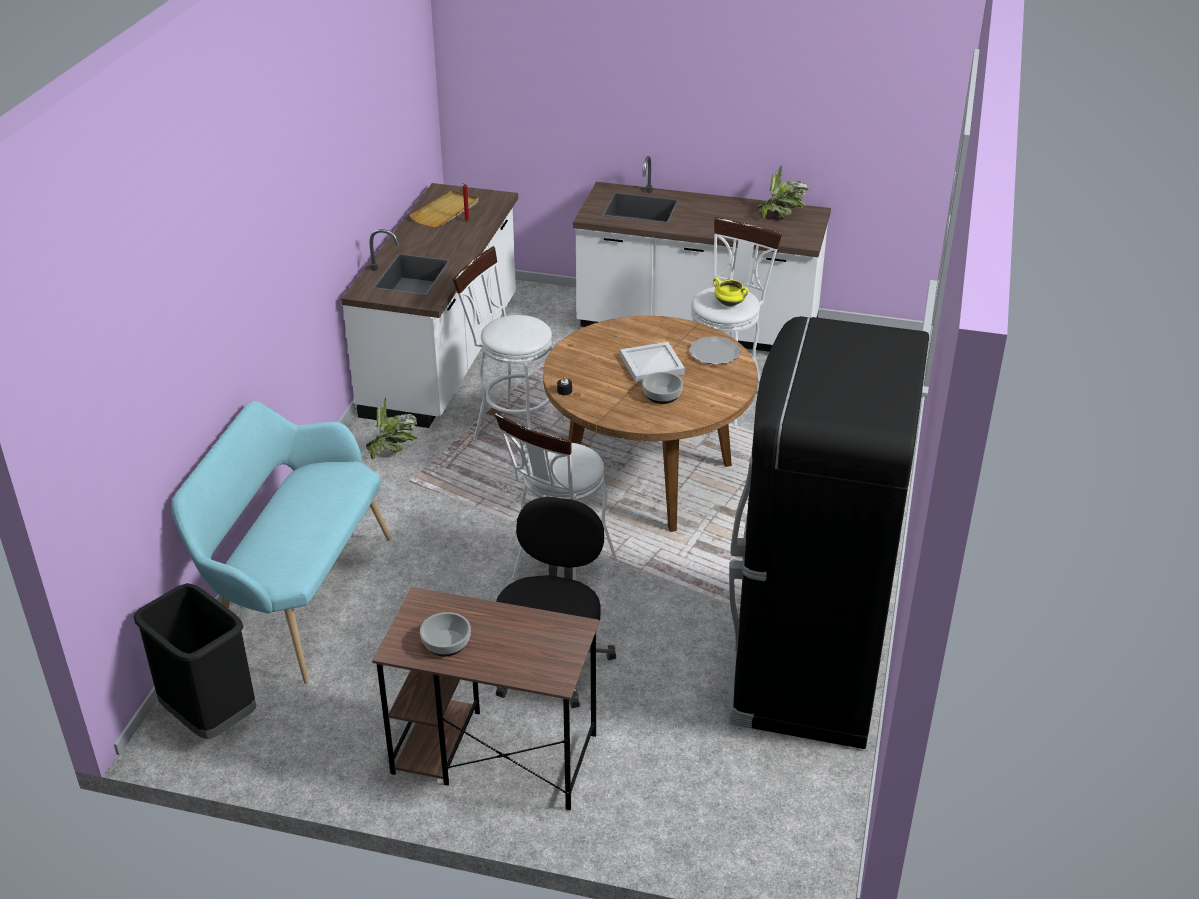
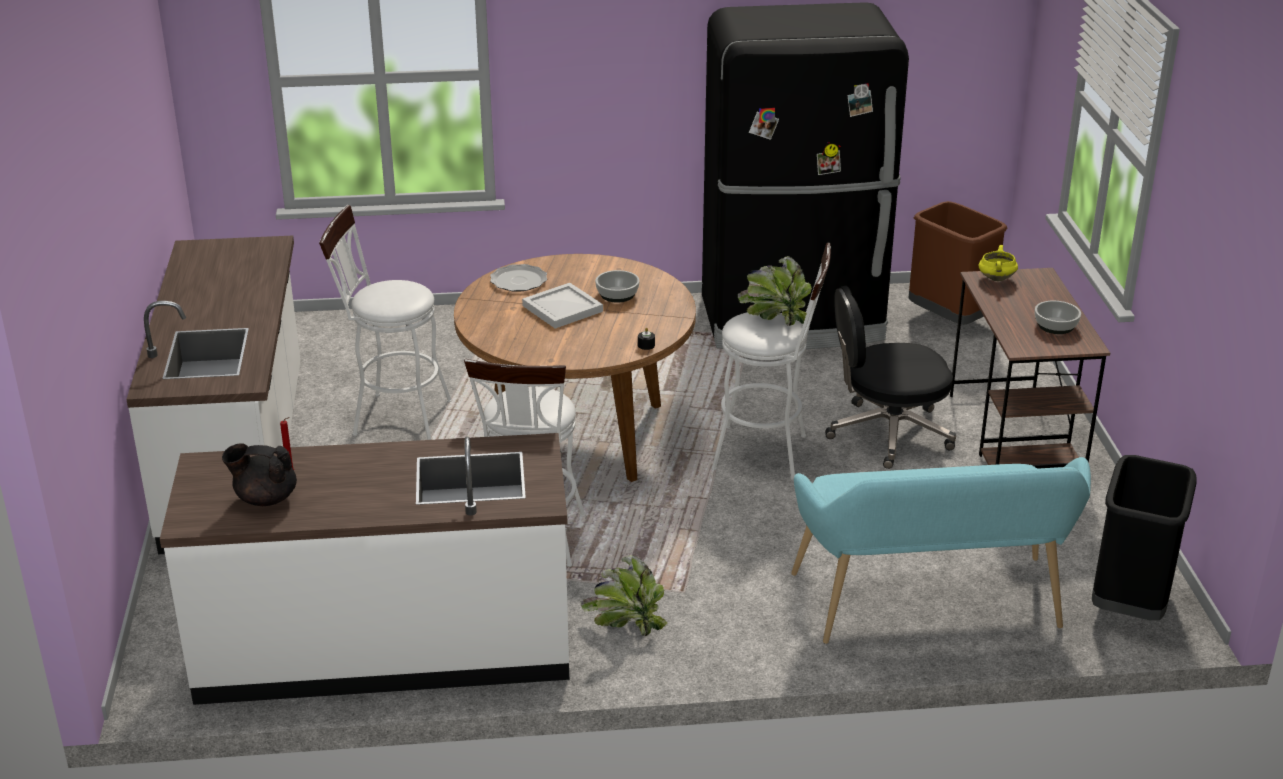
camera: 110 degrees left, 5 degrees down
(446, 212) = (265, 498): beige tray -> black teapot
(730, 303) = (403, 289): yellow cooking pot -> yellow cooking pot (996, 278)
(760, 804) = (950, 319): none -> brown trash can
(782, 216) = (207, 263): potted plant -> potted plant (775, 318)

